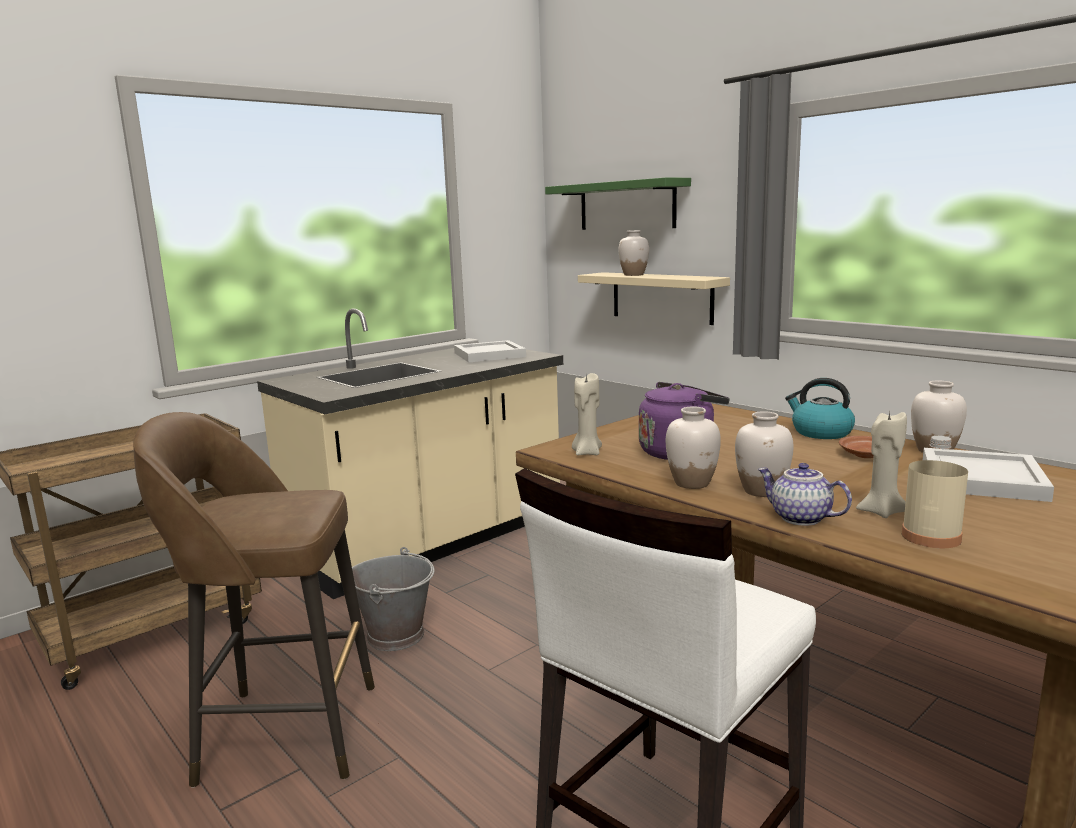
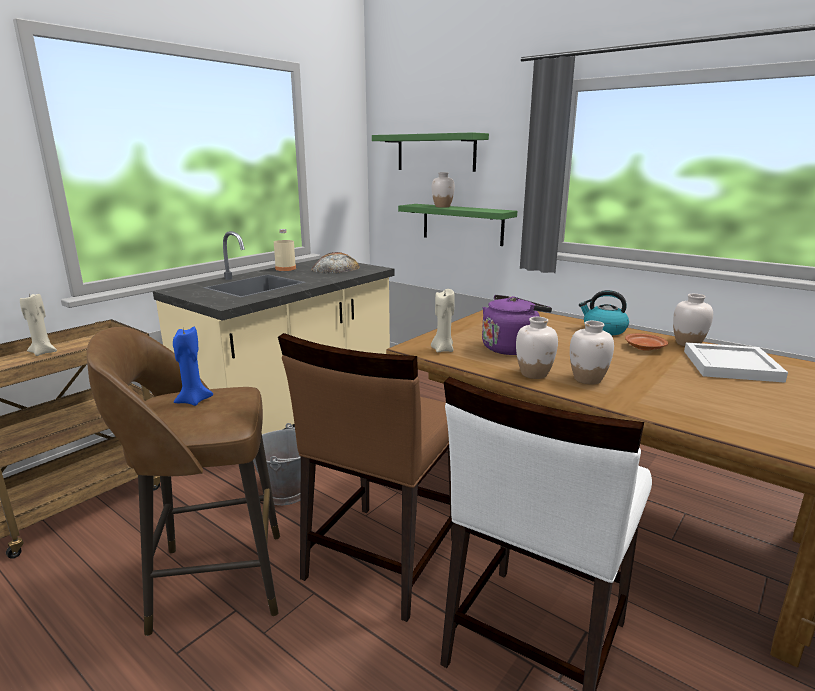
camera: 10 degrees left, 5 degrees up
(261, 502) = (193, 401): none -> blue candle
(488, 355) = (335, 268): white tray -> bread
(493, 723) = (380, 558): none -> brown chair
(661, 297) = (462, 224): beige shelf -> green shelf
(799, 518) = (625, 401): teapot -> none
(881, 512) = (678, 394): beige candle -> beige candle (43, 352)
(931, 537) = (723, 413): beige bottle -> beige bottle (285, 269)

